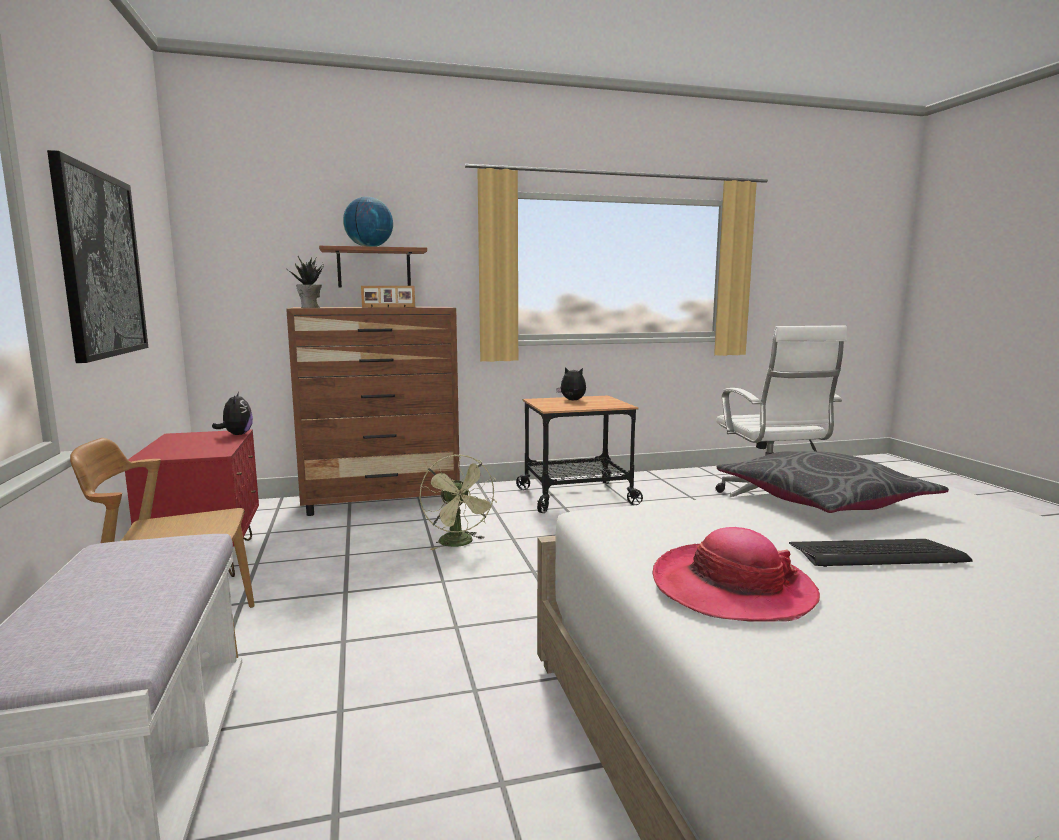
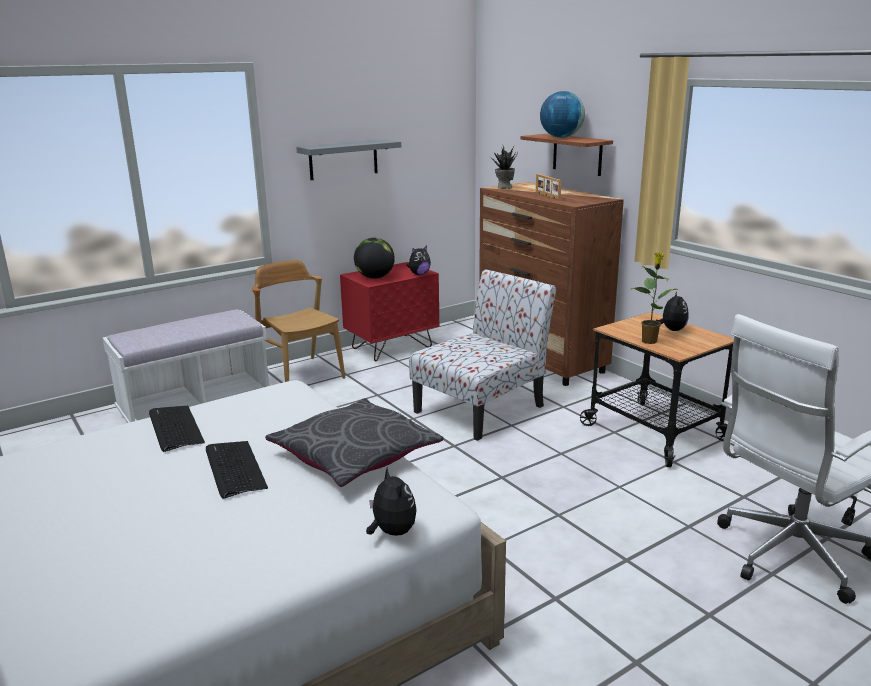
camera: 70 degrees right, 10 degrees up
(100, 264) = (343, 159): picture -> grey shelf
(195, 450) = (375, 277): none -> globe
(460, 543) = (482, 408): green fan -> chair
(590, 406) = (649, 341): none -> potted plant
(732, 588) = (175, 428): hat -> keyboard
(989, 502) = (392, 532): none -> plush toy

